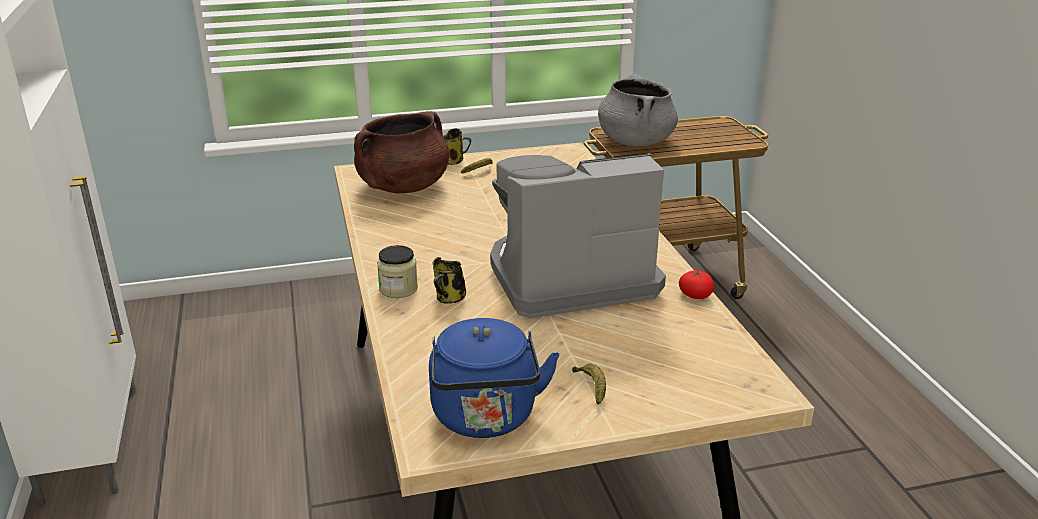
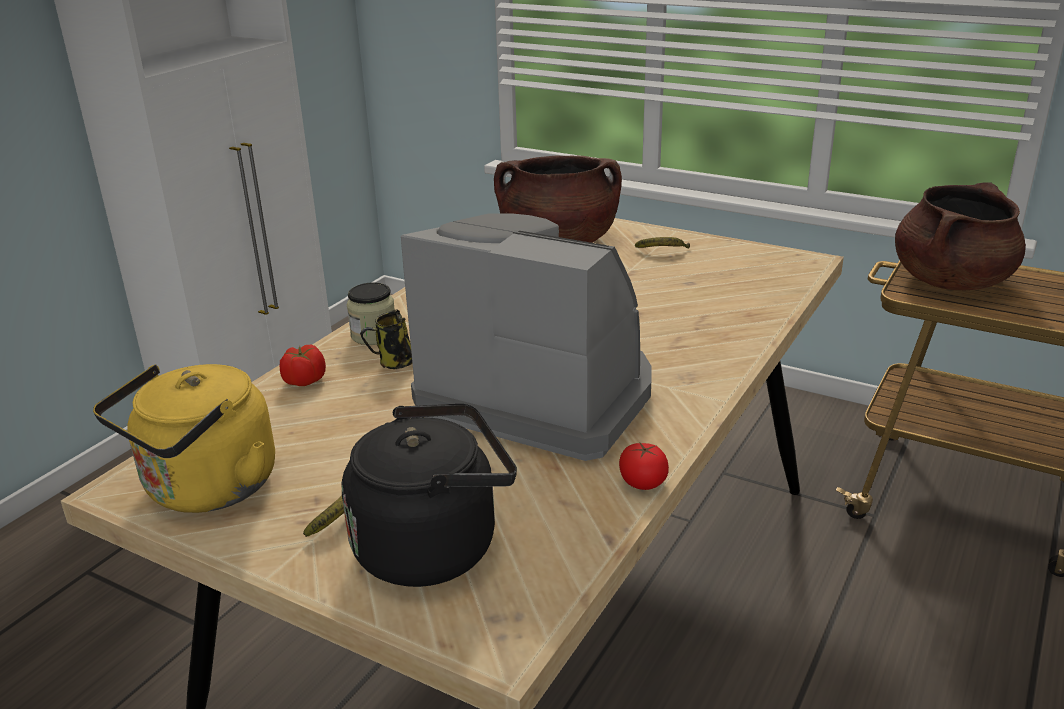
camera: 45 degrees right, 0 degrees up
(411, 334) = (304, 380): none -> tomato
(454, 161) = (655, 233): mug -> none
(486, 419) = (206, 490): blue kettle -> yellow kettle
(635, 141) = (951, 281): grey cooking pot -> brown cooking pot
(663, 373) = (434, 546): none -> black kettle

